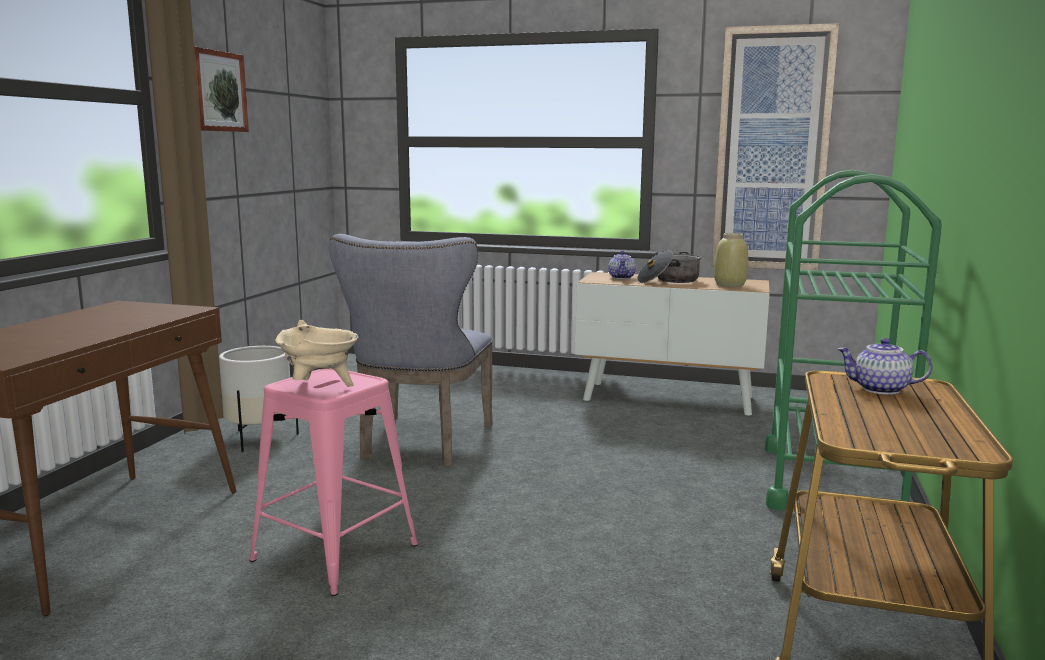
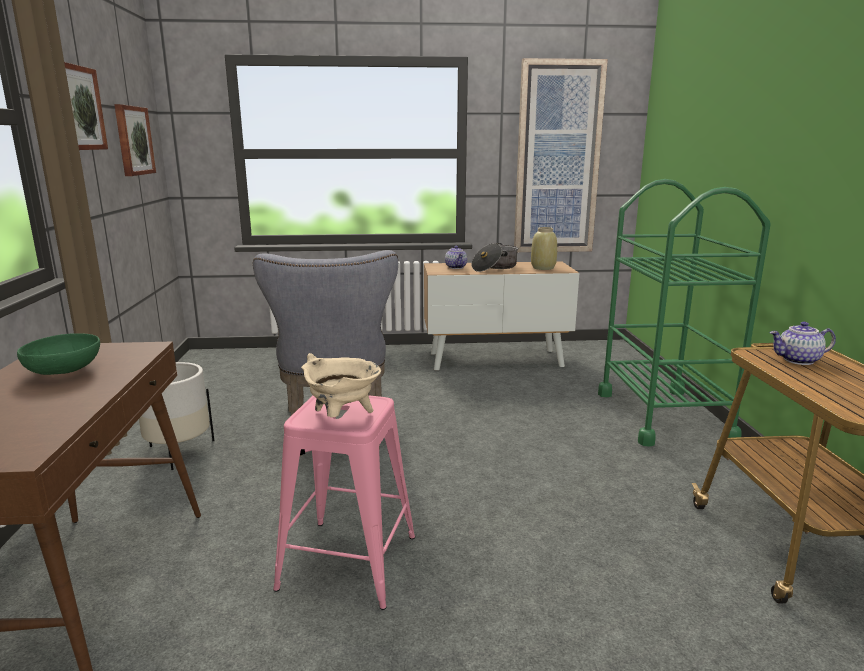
camera: 20 degrees left, 5 degrees up
(106, 319) = (65, 372): none -> green bowl
(288, 125) = (133, 140): none -> picture

